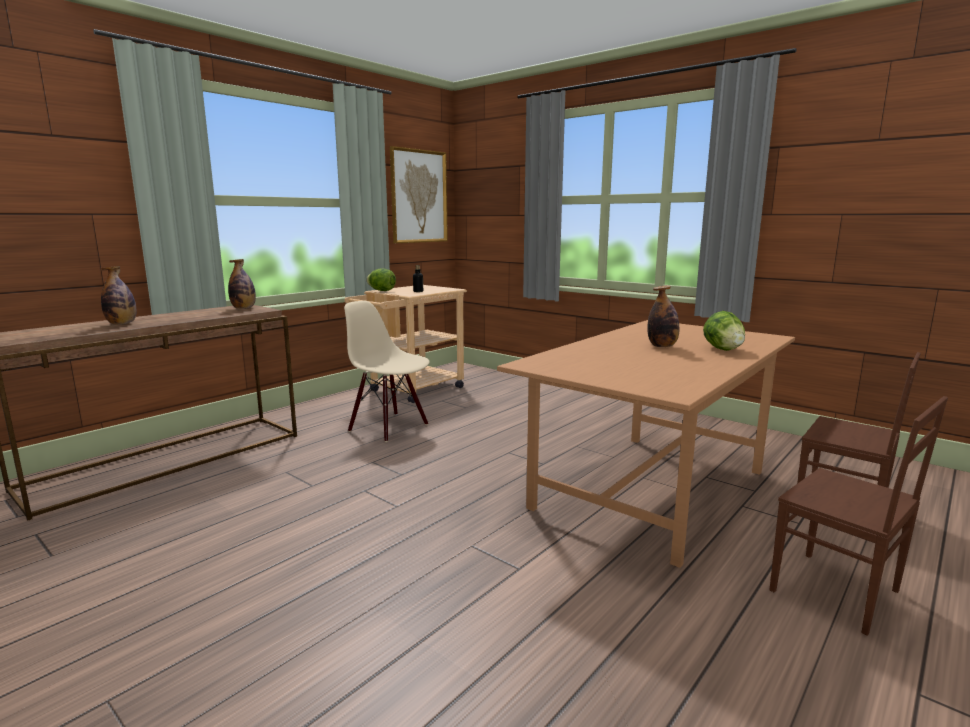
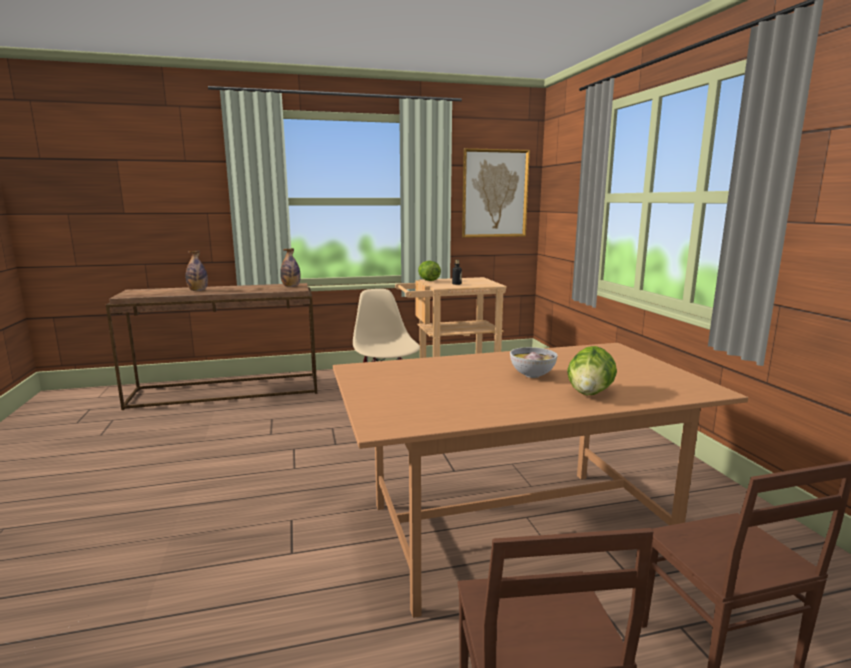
camera: 35 degrees right, 0 degrees up
(662, 346) = (532, 375): bottle -> bowl

